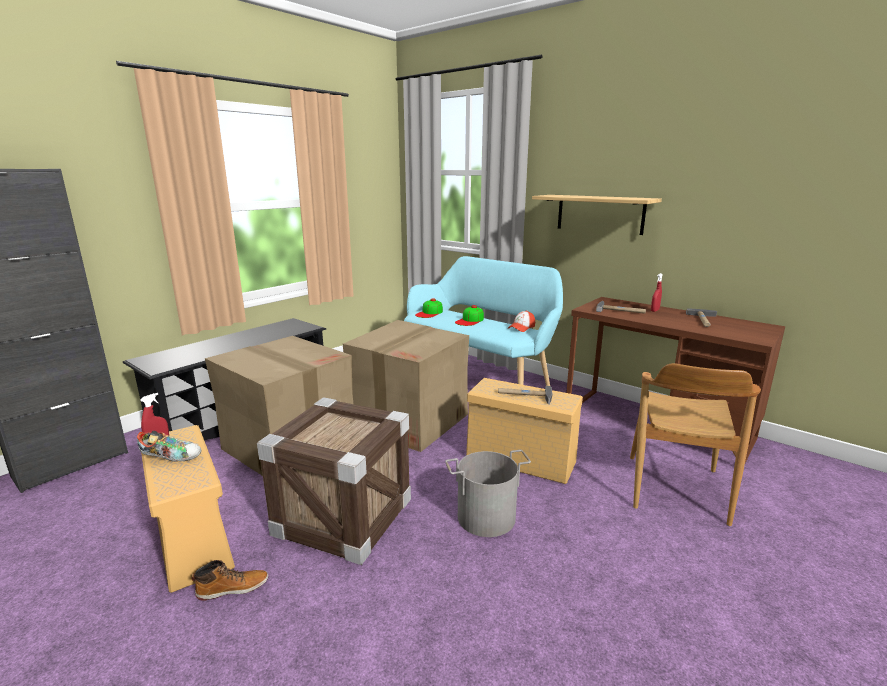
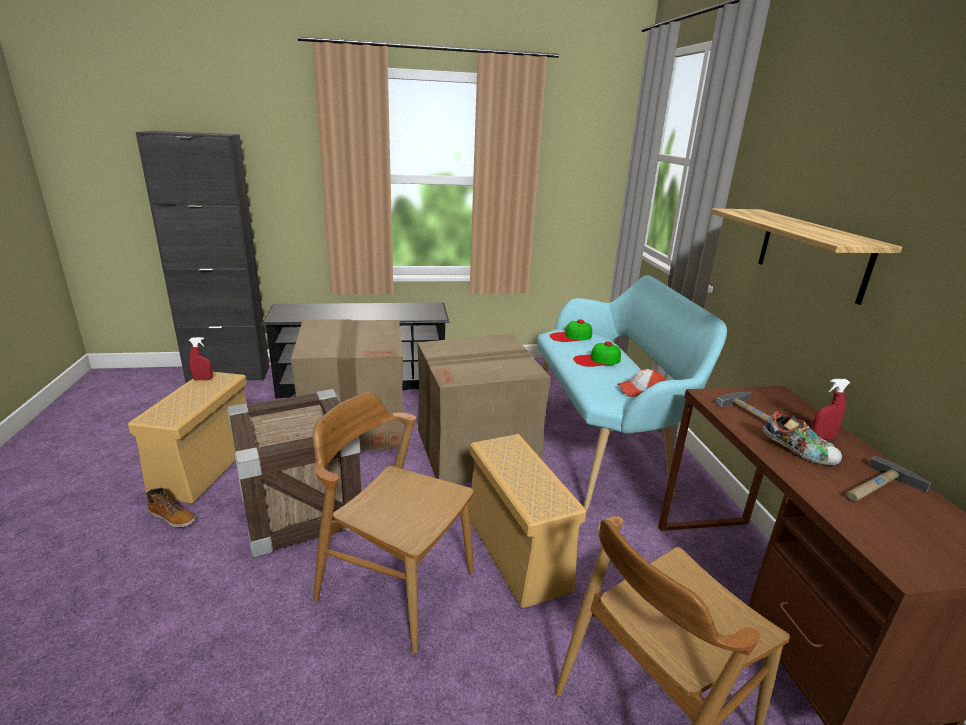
camera: 40 degrees right, 5 degrees up
(172, 457) = (191, 394): shoe -> shoe (797, 452)
(486, 516) = (395, 585): grey bucket -> brown chair
(524, 396) = (519, 475): hammer -> none

